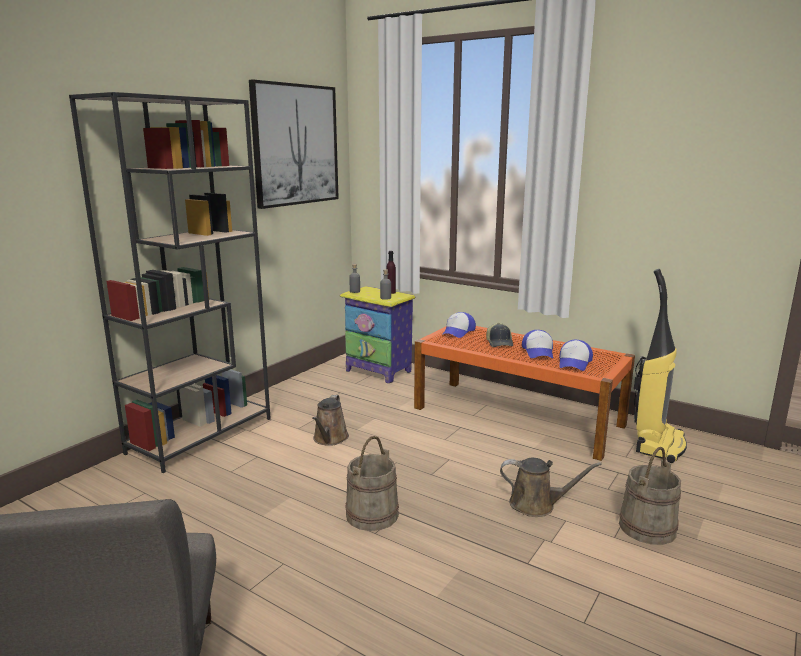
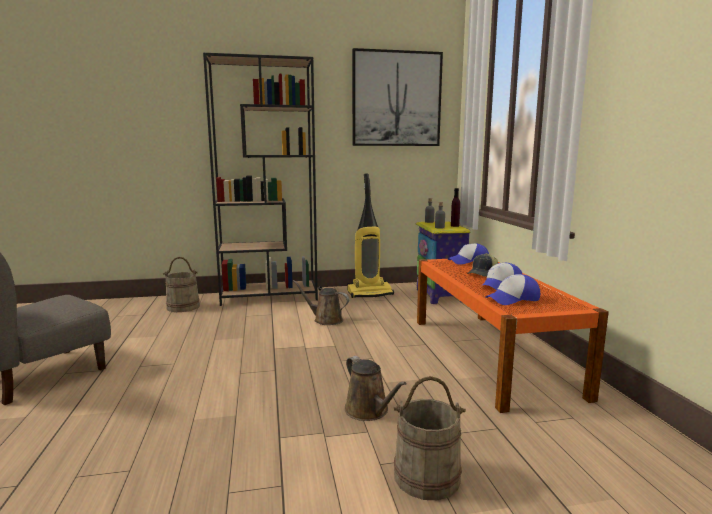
camera: 45 degrees right, 5 degrees down
(330, 439) = (325, 320): brown watering can -> brown watering can turned 60 degrees clockwise
(372, 514) = (259, 364): beige bucket -> beige bucket (183, 307)
(658, 444) = (602, 430): vacuum cleaner -> vacuum cleaner (370, 293)

